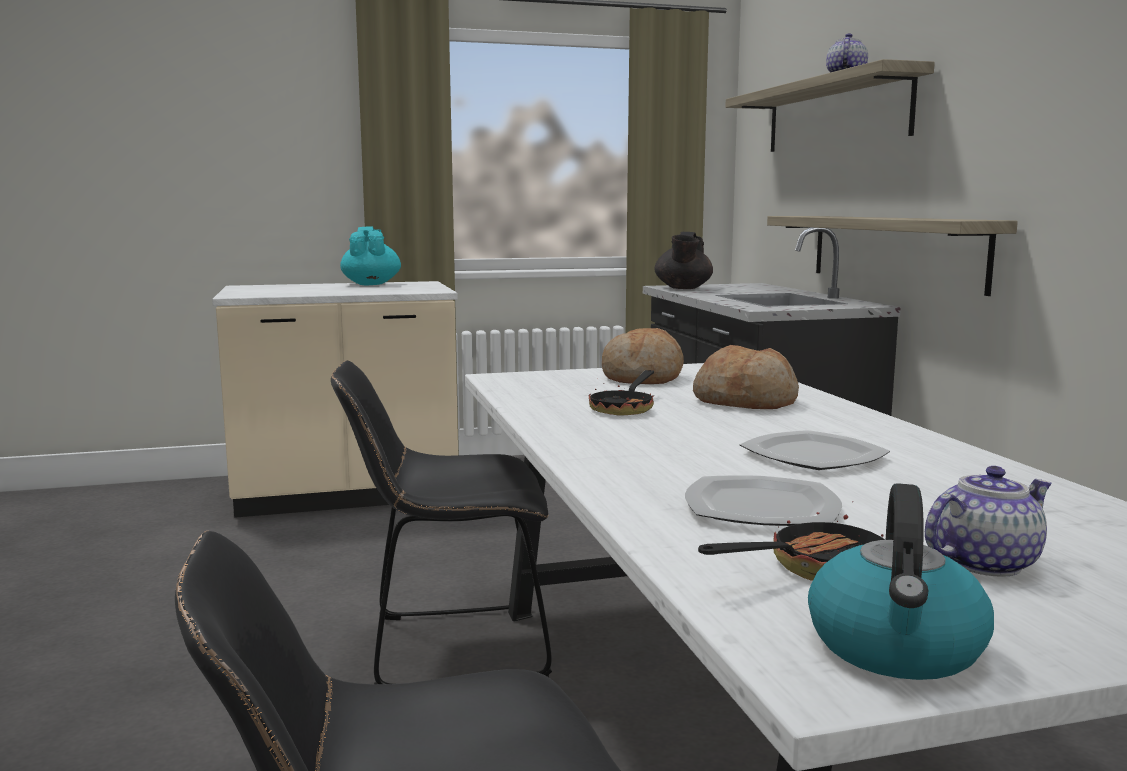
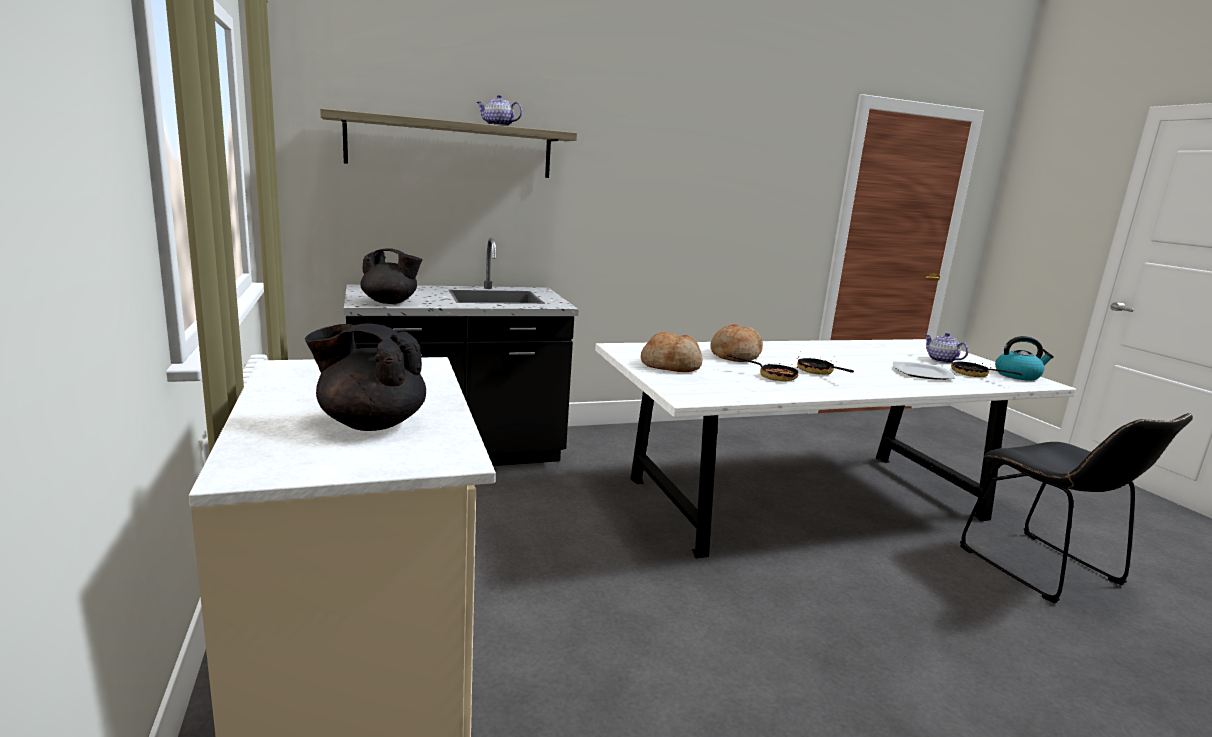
camera: 95 degrees left, 5 degrees up
(301, 290) = (370, 423): none -> black teapot
(371, 284) = (295, 389): turquoise teapot -> none
(447, 648) = (761, 582): black chair -> none
(676, 432) = (818, 372): none -> frying pan
(813, 456) = (839, 359): plate -> none
(893, 250) = (533, 251): shelf -> none

